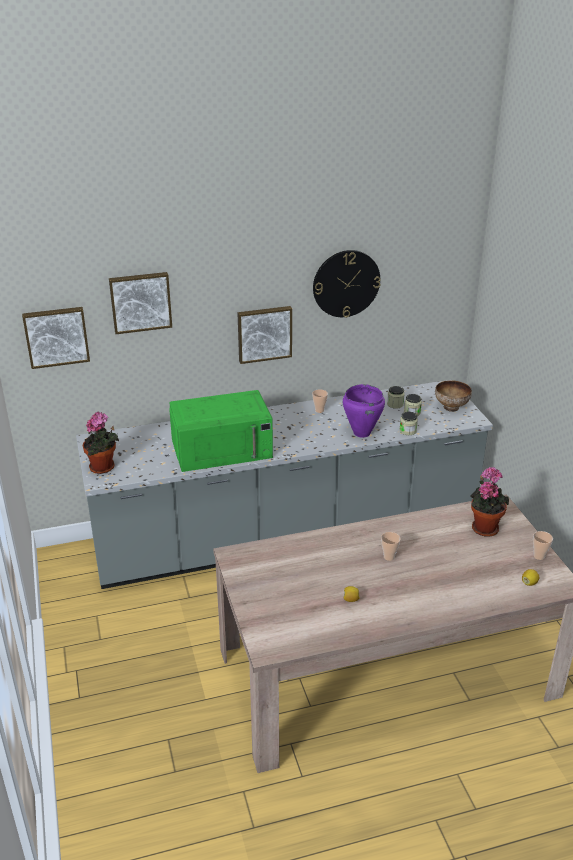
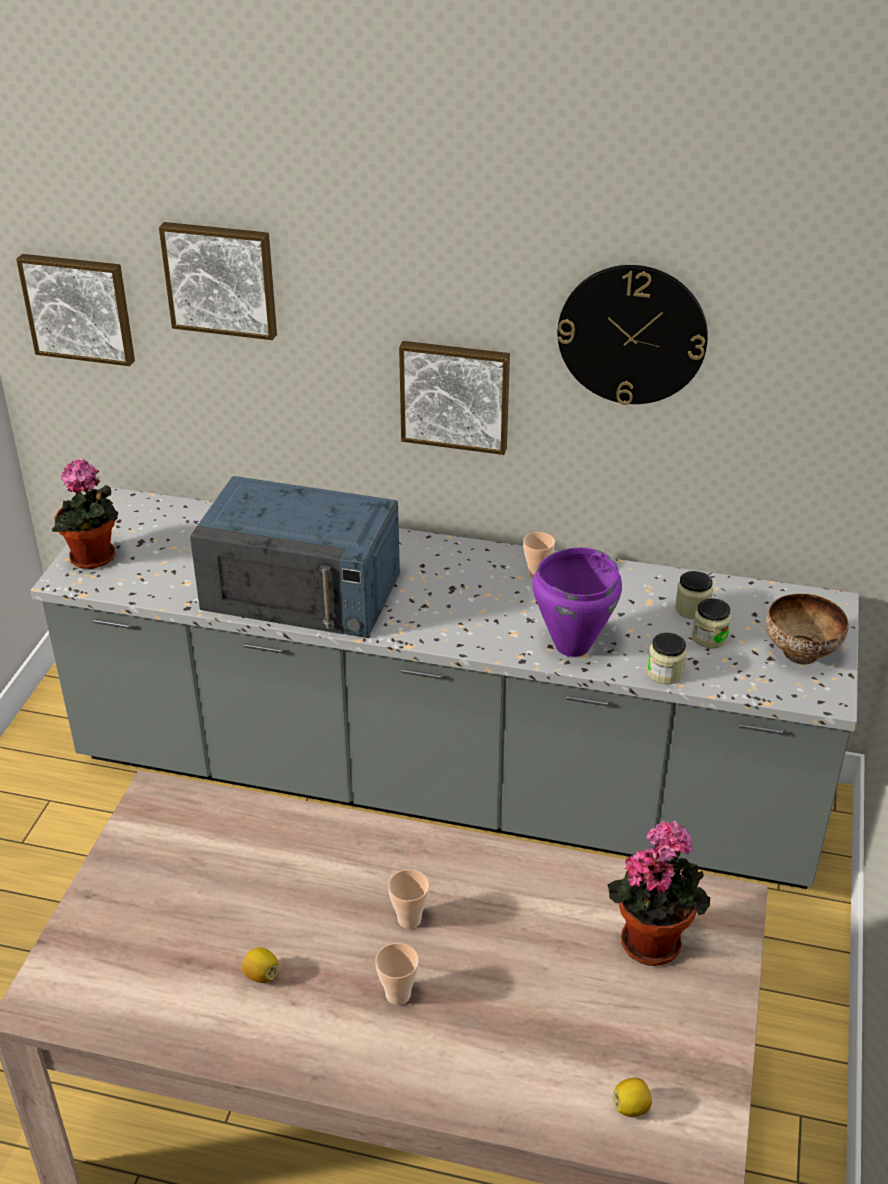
camera: 30 degrees right, 5 degrees up
(223, 449) = (303, 591): green microwave -> blue microwave
(539, 556) = (709, 1056): cup -> cup (398, 995)

